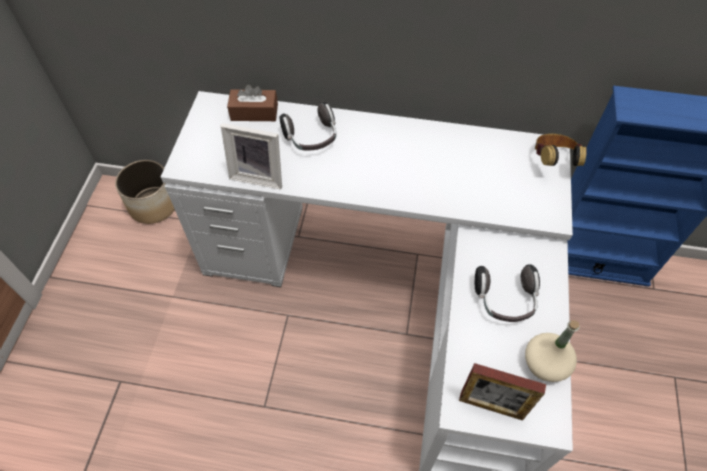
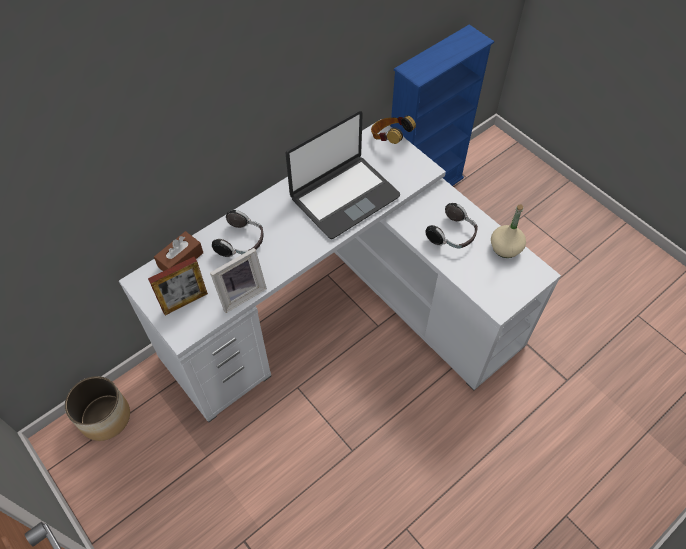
camera: 50 degrees left, 0 degrees up
(441, 174) = (344, 197): none -> laptop
(491, 406) = (508, 291): picture frame -> picture frame (185, 302)

